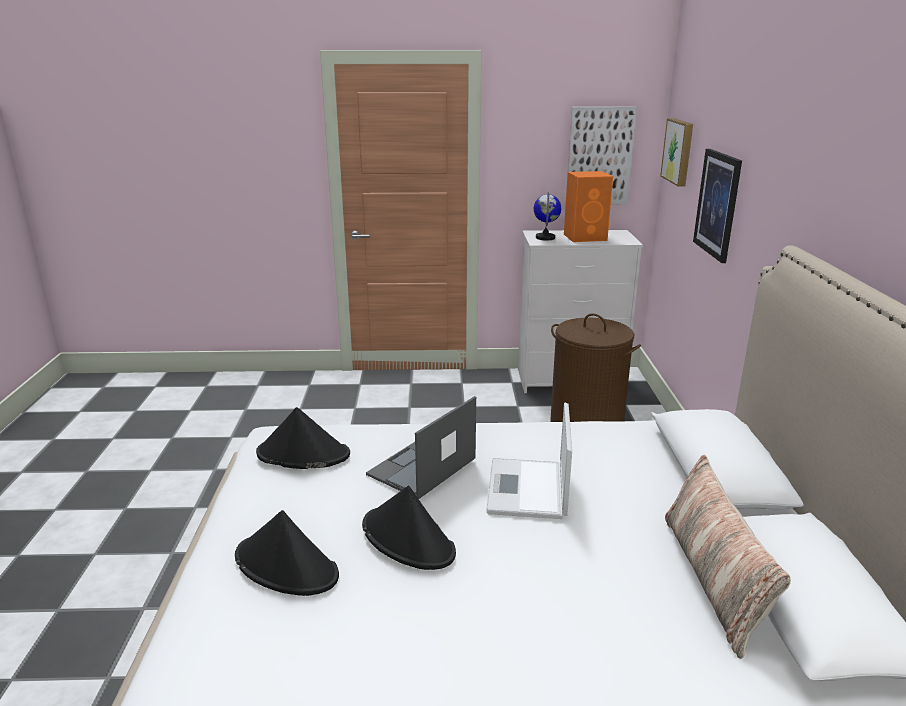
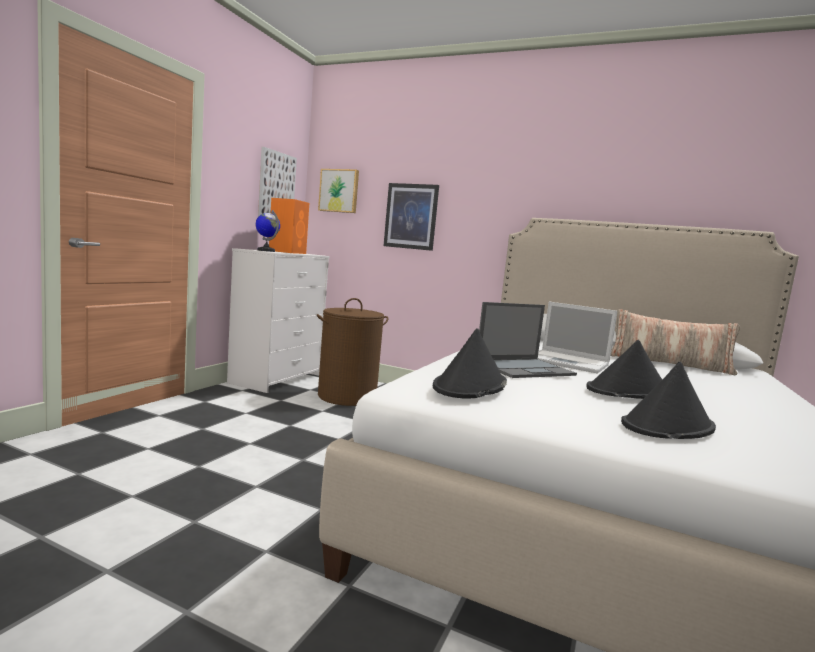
camera: 65 degrees left, 15 degrees down
(421, 467) = (525, 368): laptop -> laptop turned 90 degrees counterclockwise

